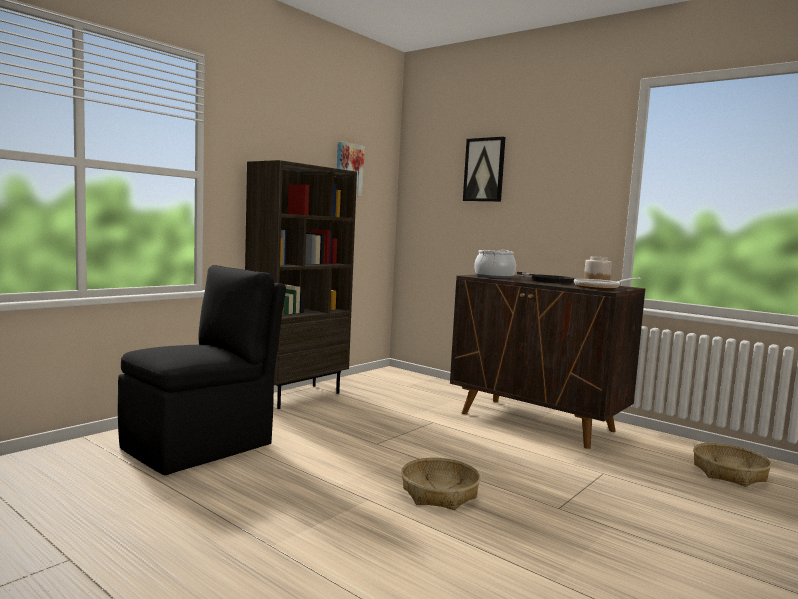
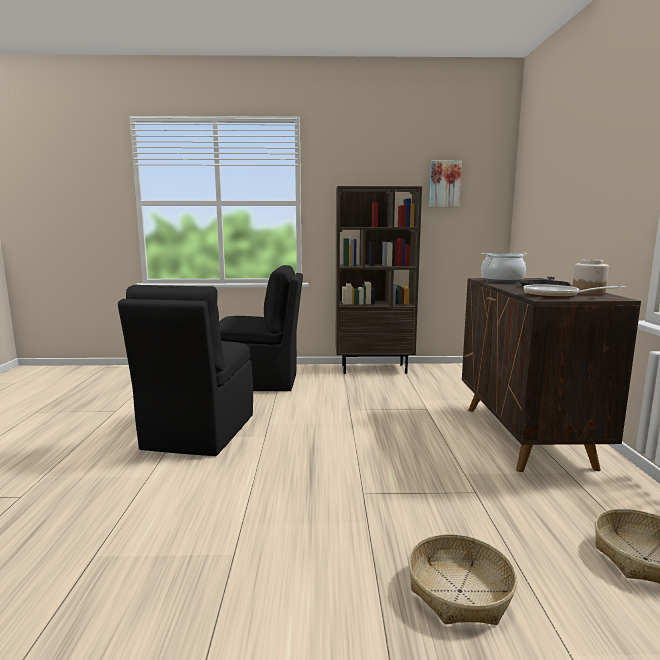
camera: 50 degrees right, 5 degrees up
(287, 529) = (198, 433): none -> black chair
(439, 493) = (310, 449): basket -> basket (459, 591)
(484, 170) = (560, 167): picture -> none

